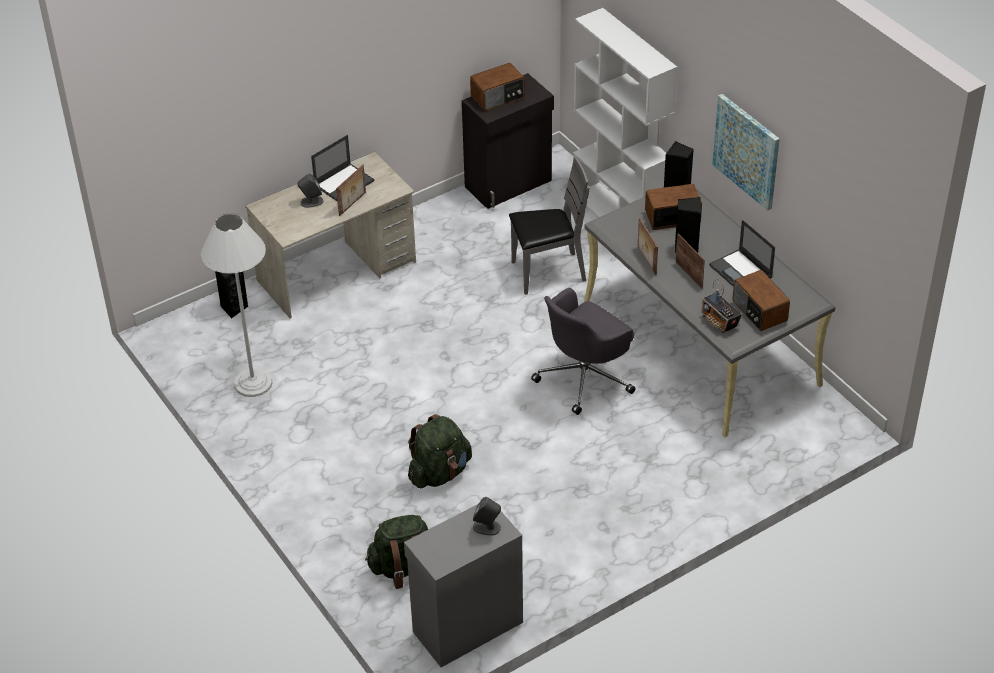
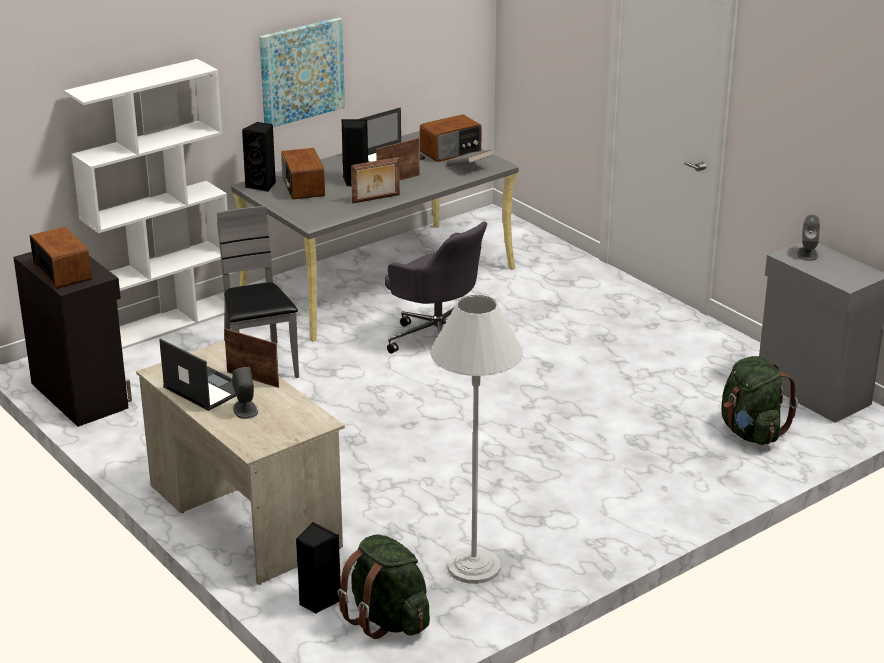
camera: 95 degrees left, 15 degrees down
(439, 473) = (603, 418): green backpack -> green backpack (387, 620)
(719, 322) = (469, 167): radio -> grey book

